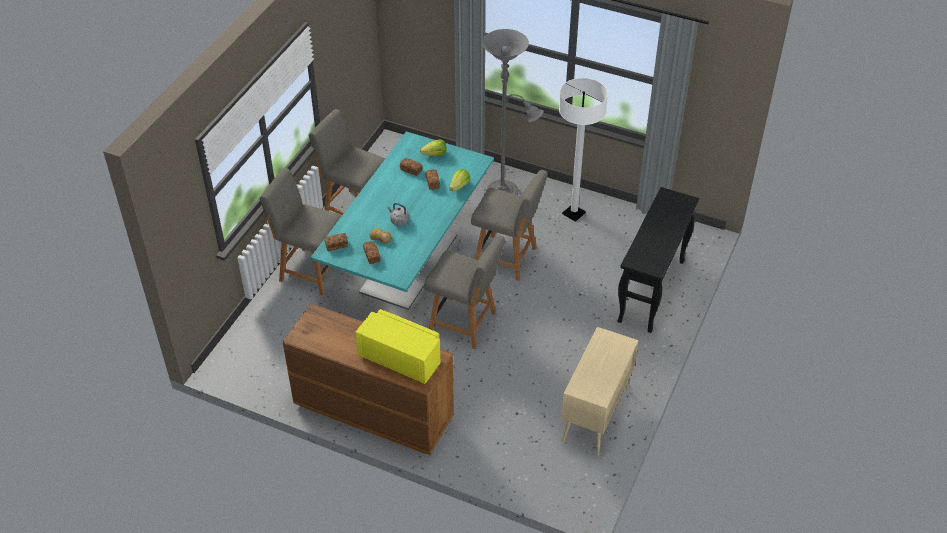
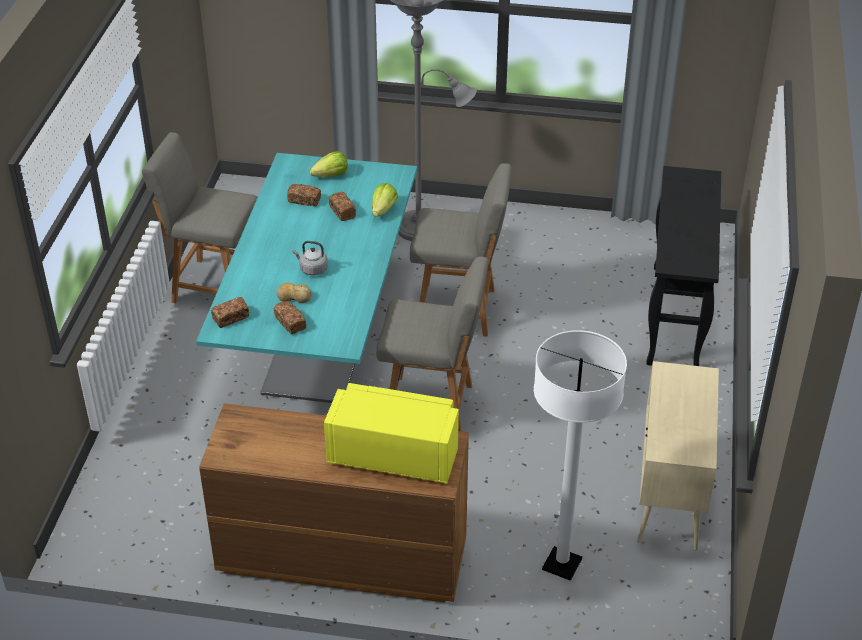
camera: 15 degrees left, 5 degrees down
(310, 270) = (176, 377): grey chair -> none
(574, 213) = (528, 237): white floor lamp -> white floor lamp (562, 564)

